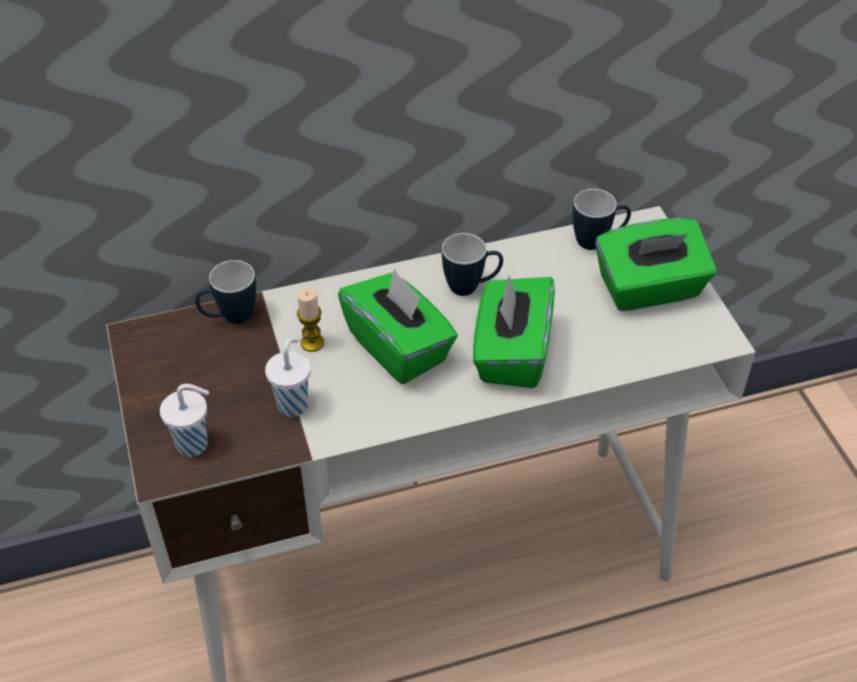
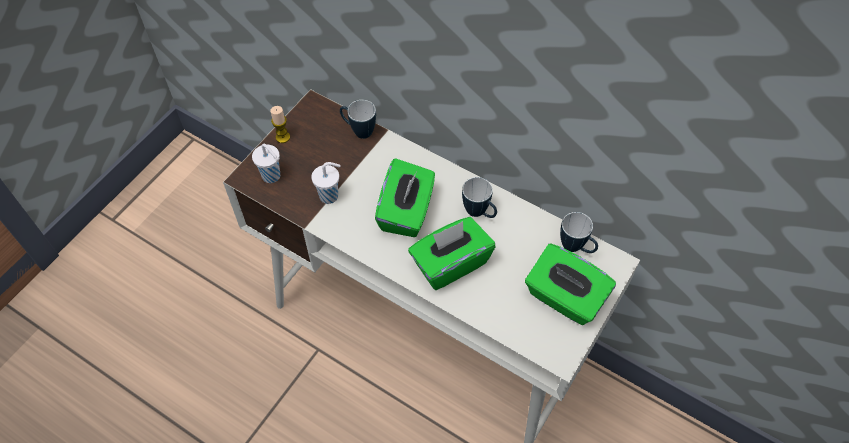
camera: 50 degrees right, 10 degrees up
(312, 343) = (375, 174): candle -> candle (283, 137)

